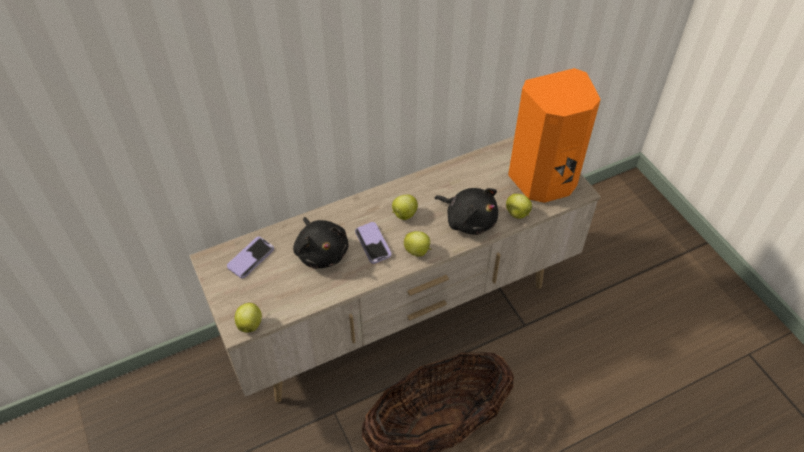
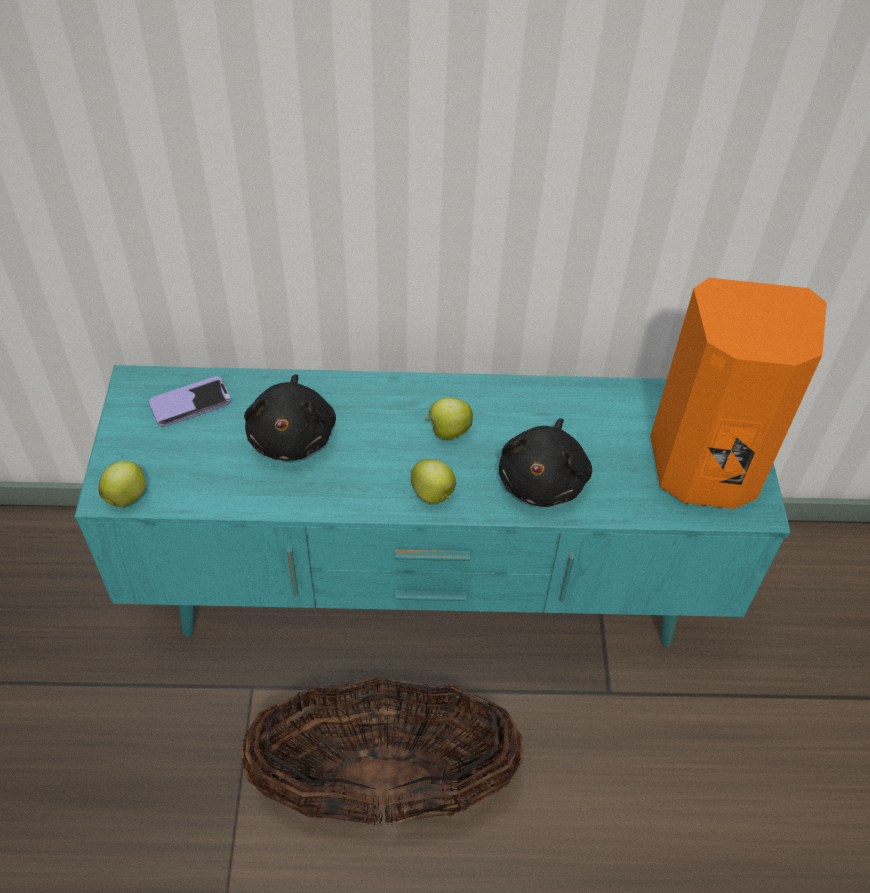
camera: 25 degrees right, 0 degrees up
(373, 243) = (374, 454): phone -> none
(401, 316) = (428, 594): beige tv stand -> turquoise tv stand
(468, 220) = (543, 479): black plush toy -> black plush toy turned 45 degrees clockwise
(518, 214) = (629, 503): apple -> none

